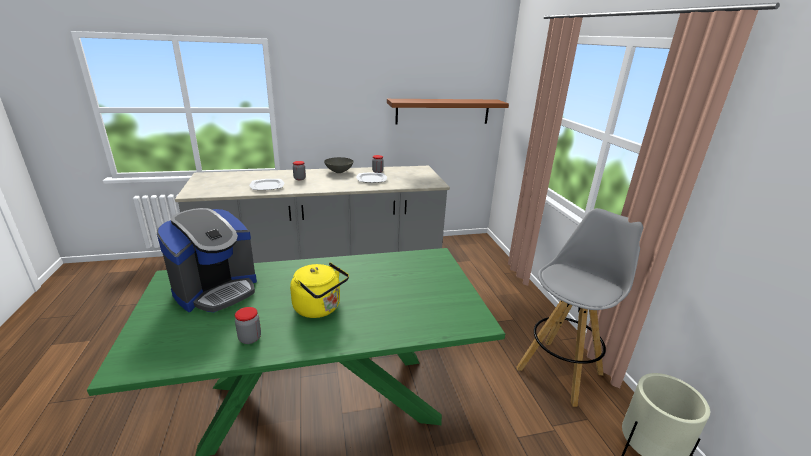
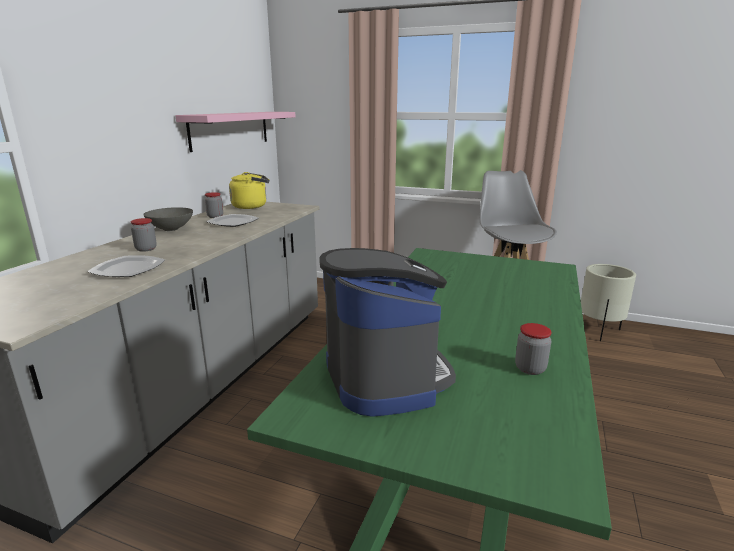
camera: 55 degrees left, 5 degrees down
(320, 308) = (488, 320): yellow kettle -> yellow kettle (251, 206)
(443, 111) = (230, 129): brown shelf -> pink shelf

